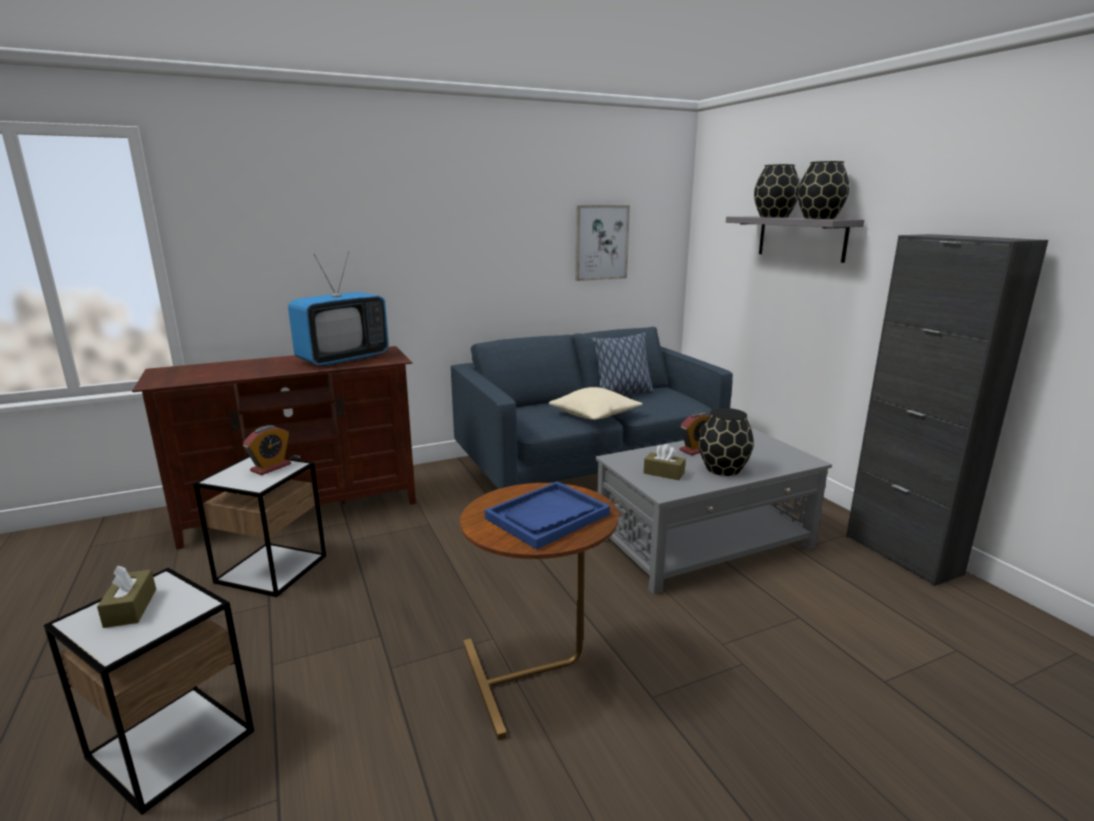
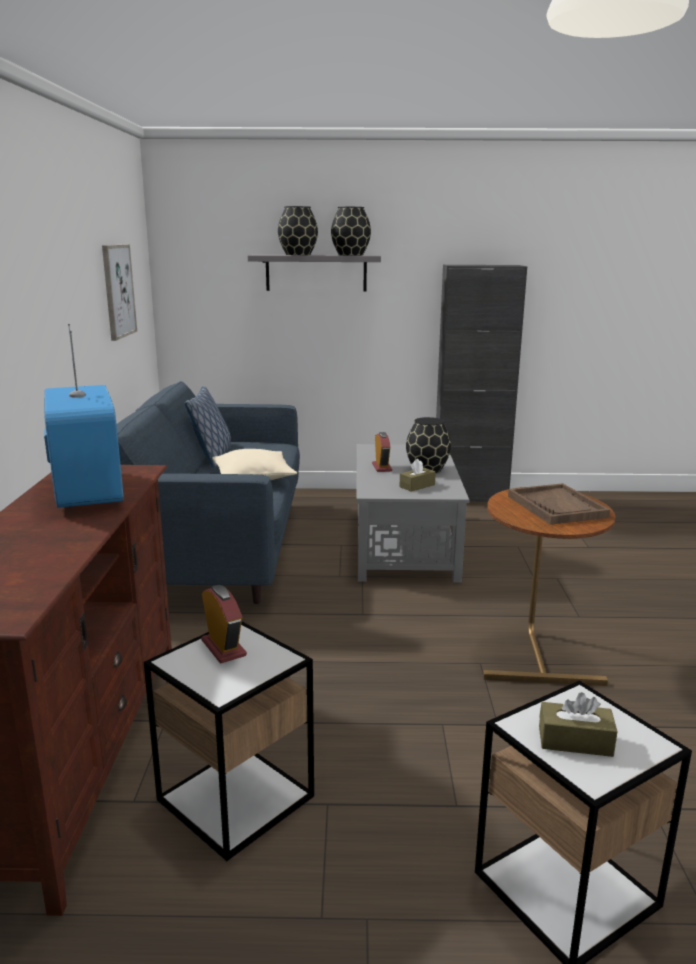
camera: 65 degrees left, 0 degrees up
(547, 517) = (557, 506): blue tray -> brown tray

